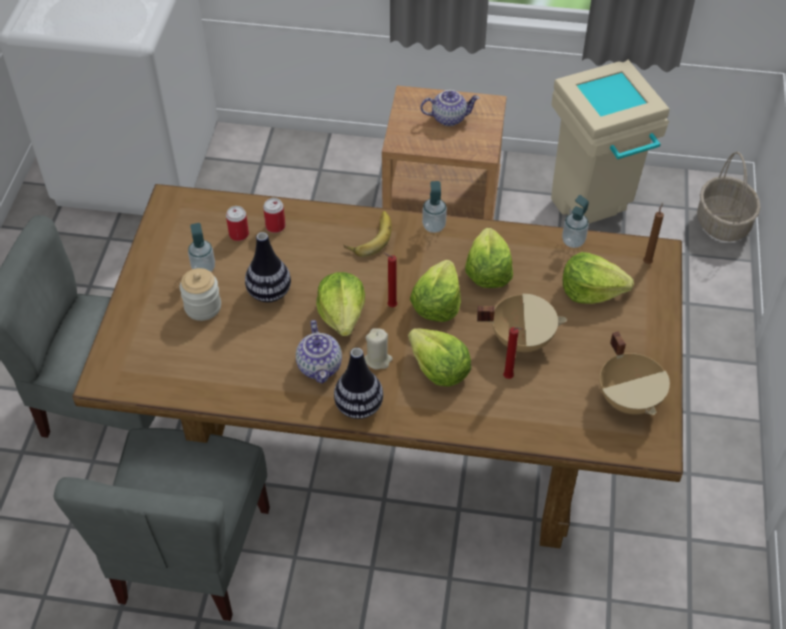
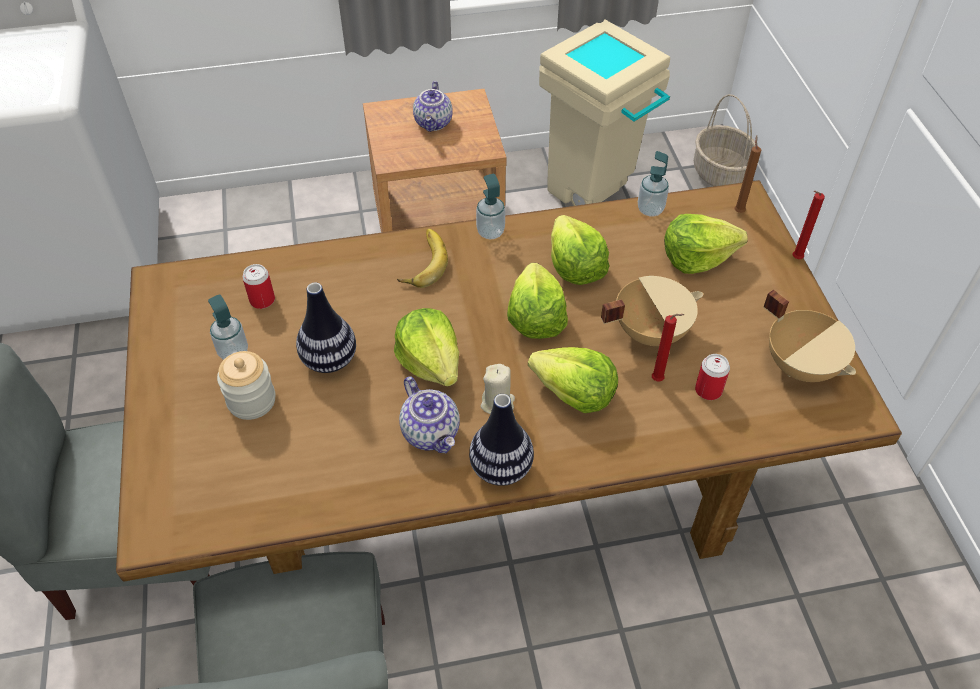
camera: 20 degrees left, 0 degrees up
(275, 226) = (304, 279): can -> can (708, 390)
(390, 306) = (483, 335): red candle -> red candle (795, 259)
(449, 118) = (434, 123): teapot -> teapot turned 120 degrees clockwise

